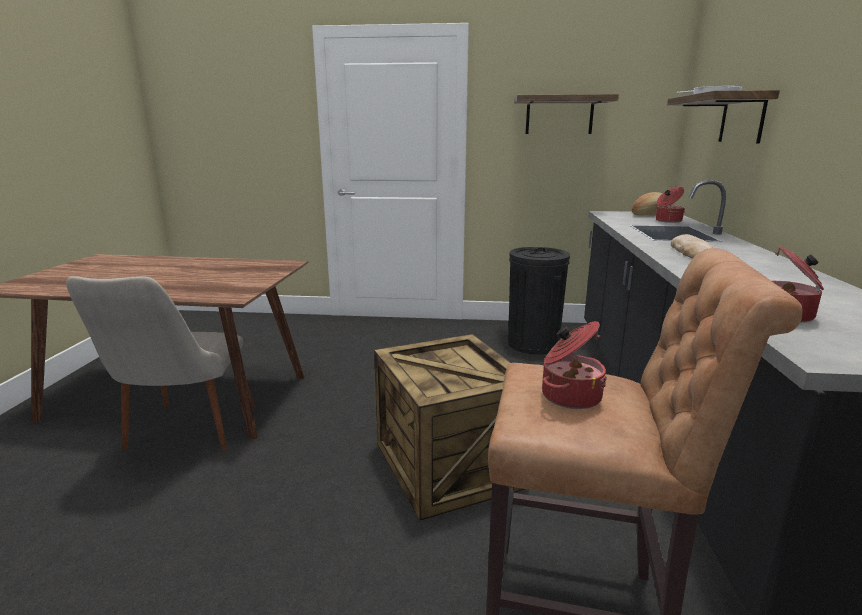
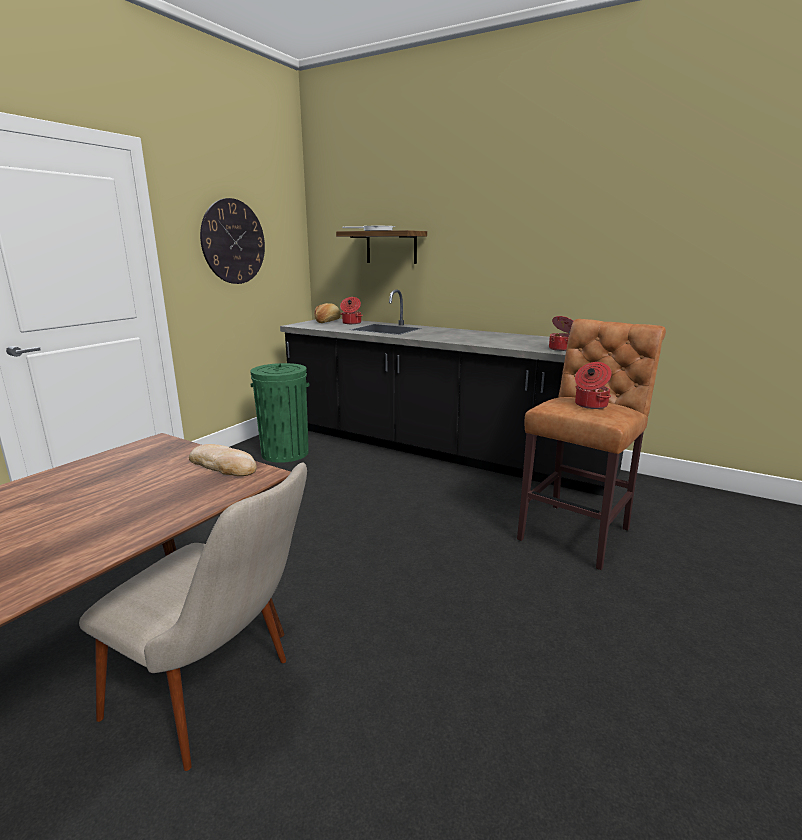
camera: 65 degrees left, 0 degrees up
(451, 465) = (421, 534): crate -> none
(533, 344) = (285, 453): black trash can -> green trash can
(559, 115) = (233, 242): shelf -> wall clock
(691, 252) = (440, 336): bread -> bread (224, 465)

